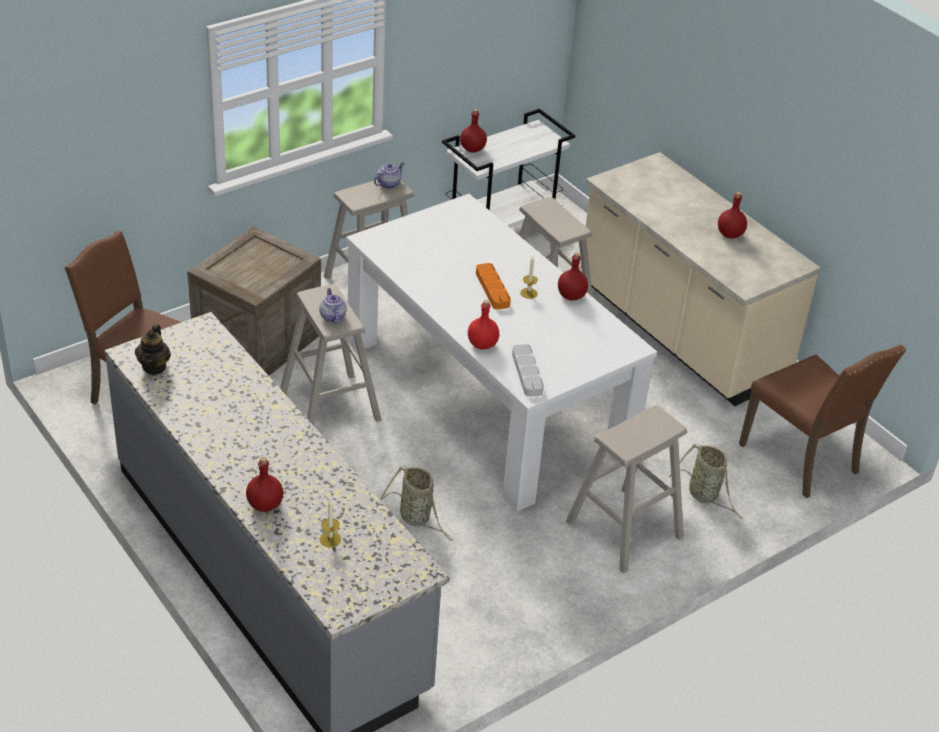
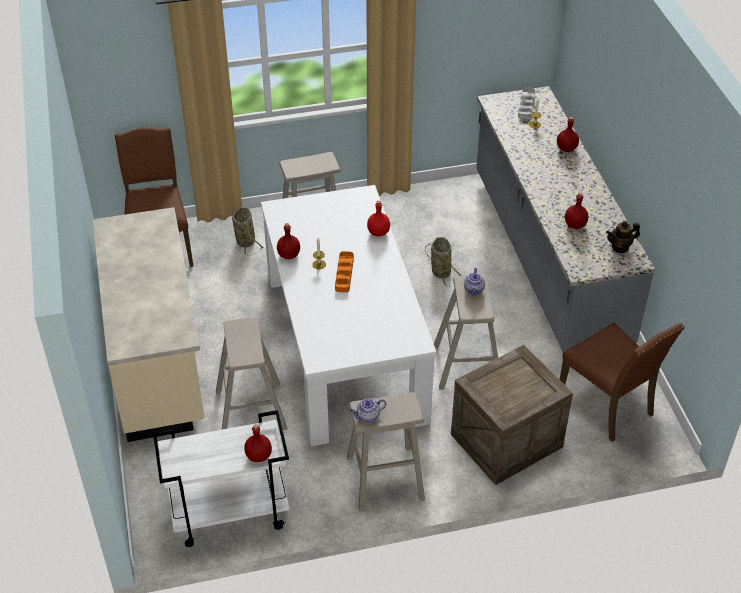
camera: 155 degrees left, 5 degrees up
(154, 366) = (620, 247): teapot -> teapot turned 135 degrees counterclockwise
(527, 373) = (360, 206): grey tray -> grey tray (526, 105)
(730, 235) = (131, 261): red bottle -> red bottle (575, 224)

